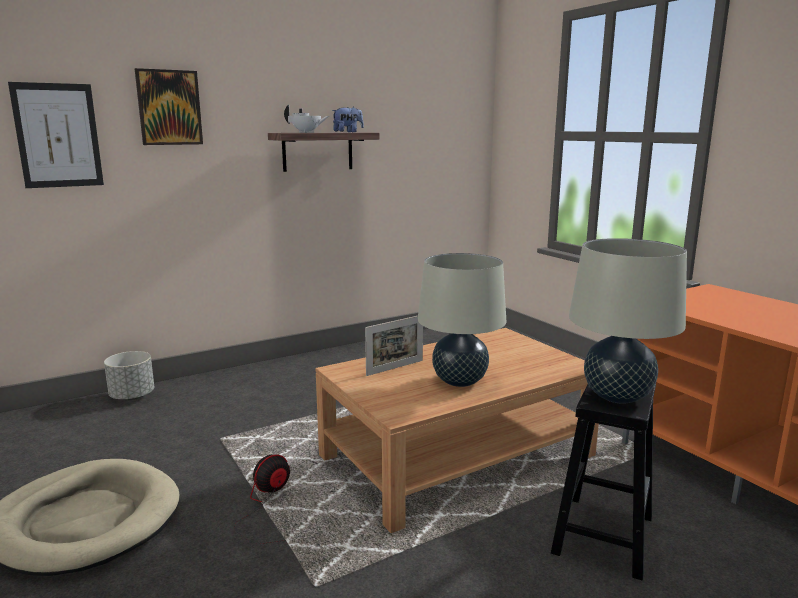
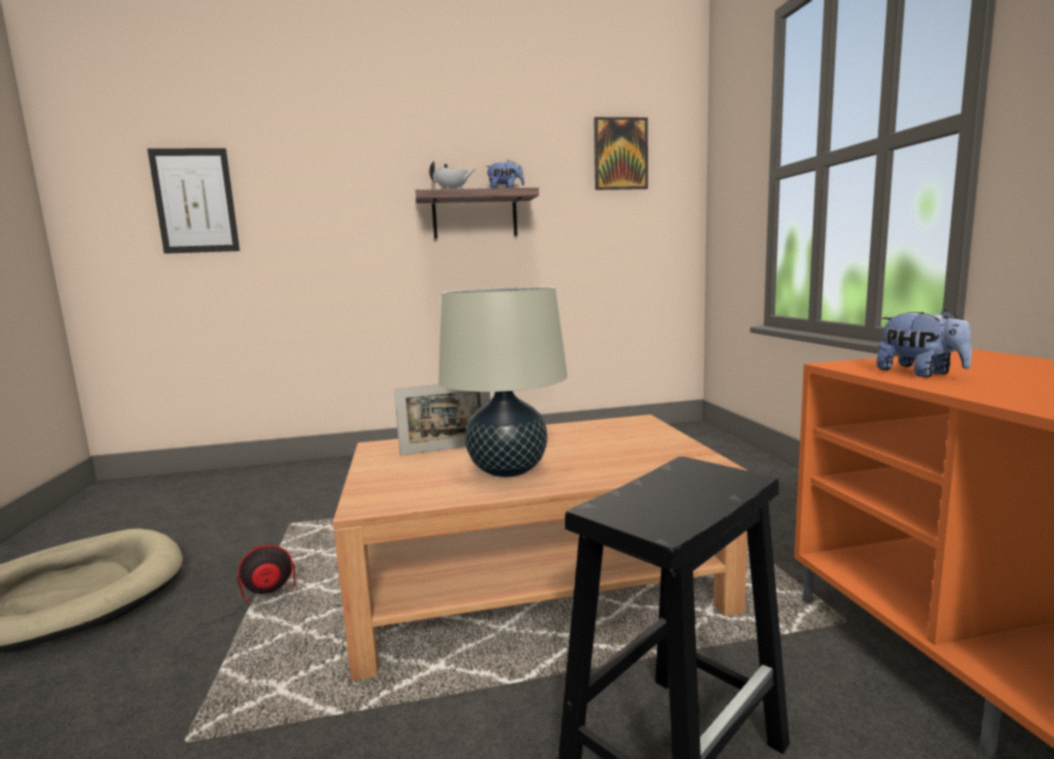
camera: 20 degrees right, 5 degrees down
(132, 396) = (261, 472): grey planter -> none
(169, 107) = (306, 170): picture -> picture (620, 154)
(617, 396) = (663, 501): beige table lamp -> none
(699, 308) = (920, 374): none -> plush toy

